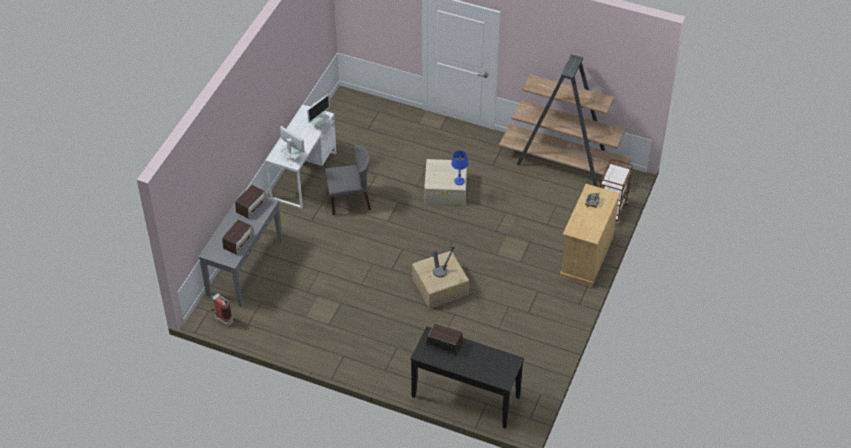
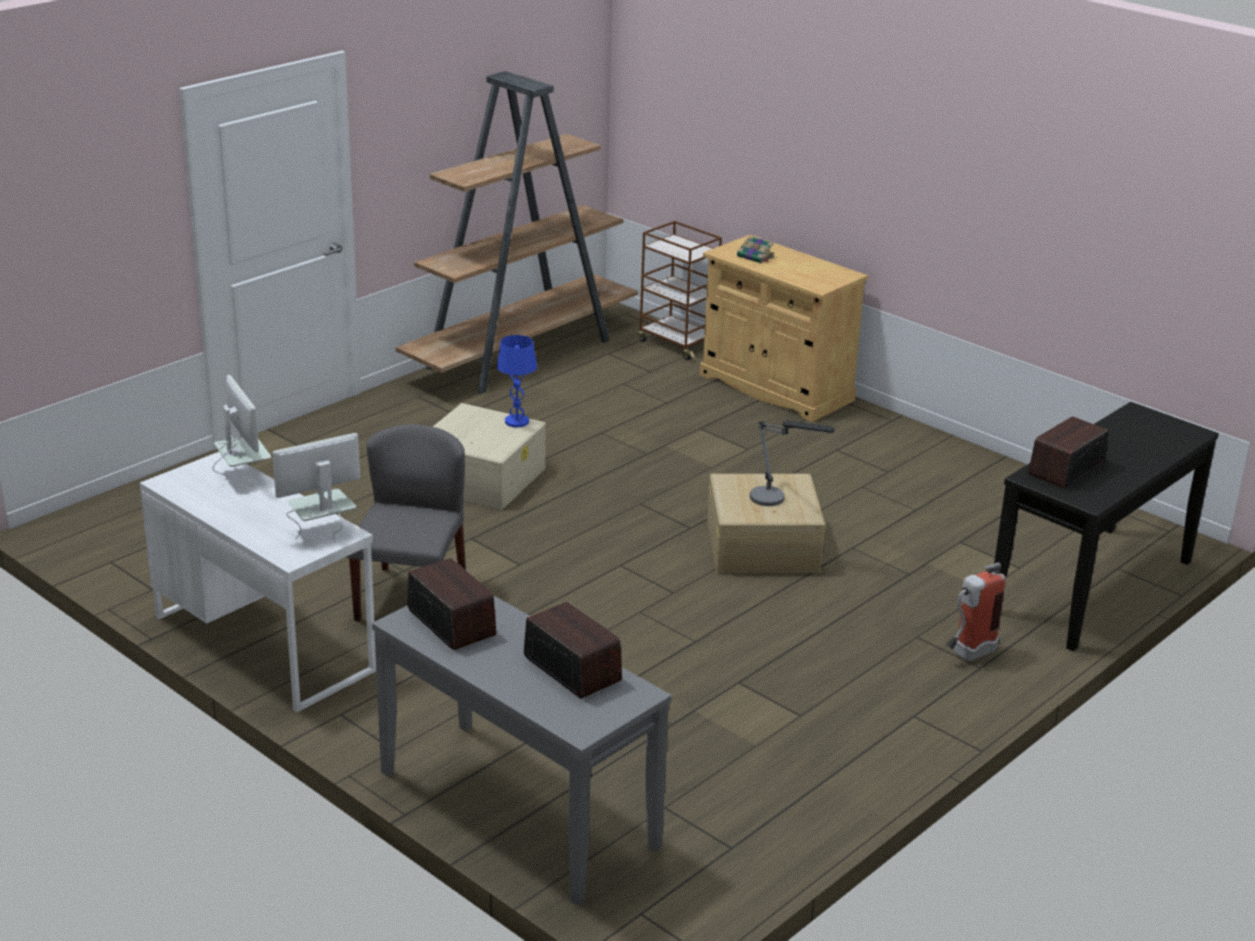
camera: 70 degrees left, 20 degrees down
(221, 319) = (687, 894): fire extinguisher -> fire extinguisher (968, 655)

